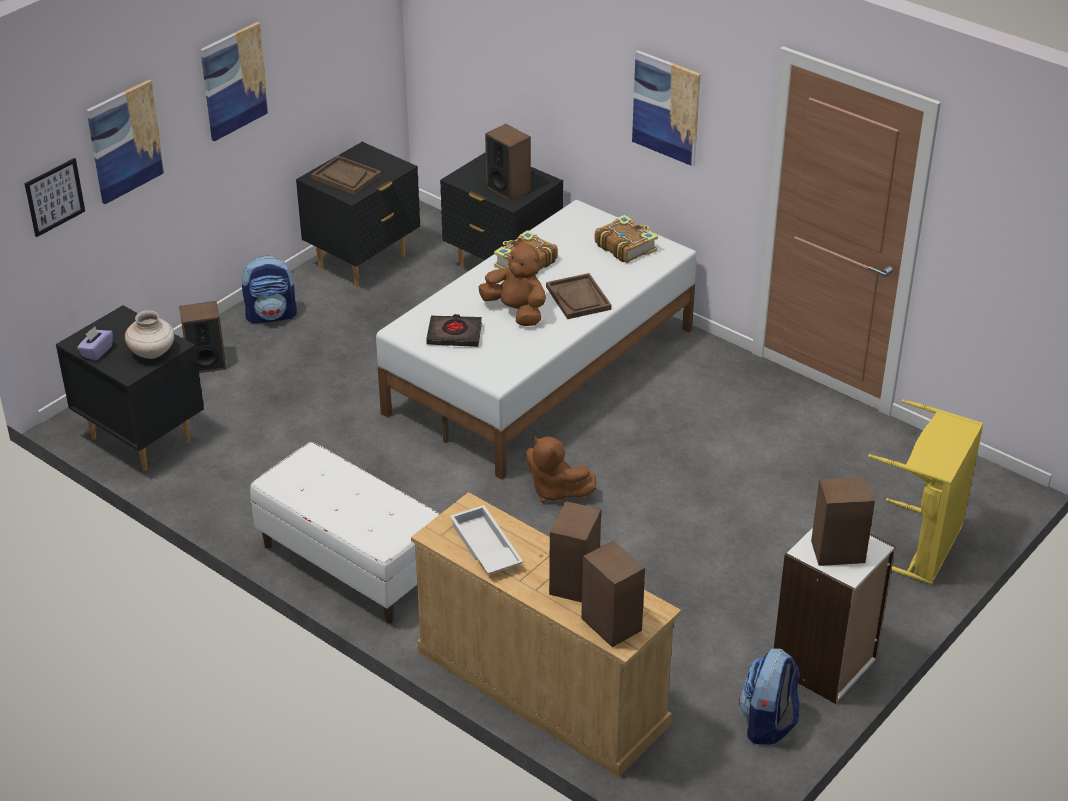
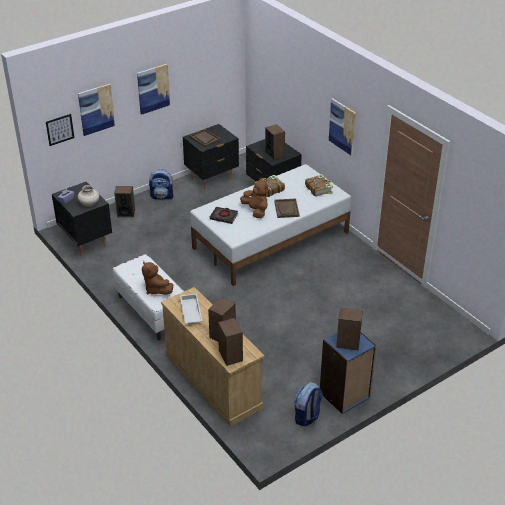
camera: 15 degrees right, 0 degrees up
(555, 491) = (255, 295): brown plush toy -> brown plush toy (156, 289)
(825, 664) = (345, 395): white bookcase -> blue bookcase
(921, 546) = (414, 351): yellow laundry basket -> none

